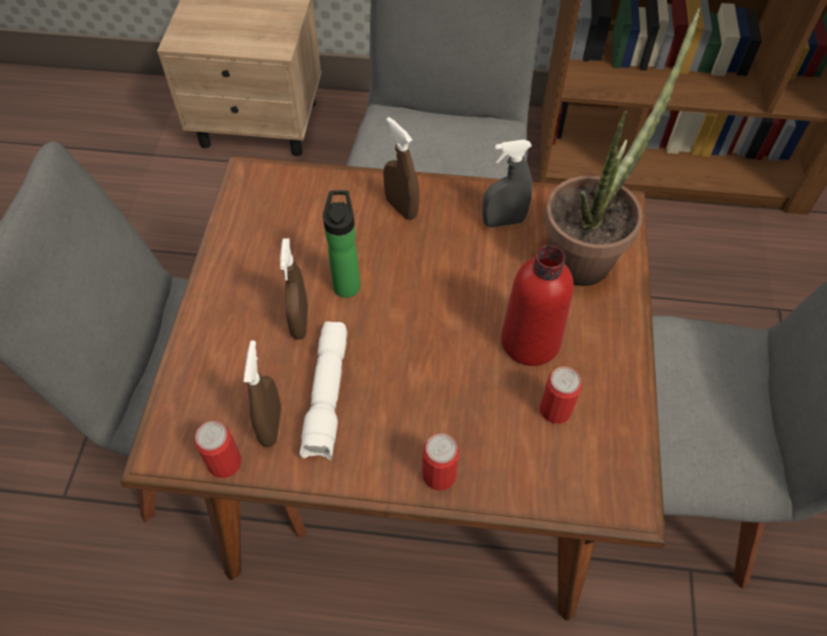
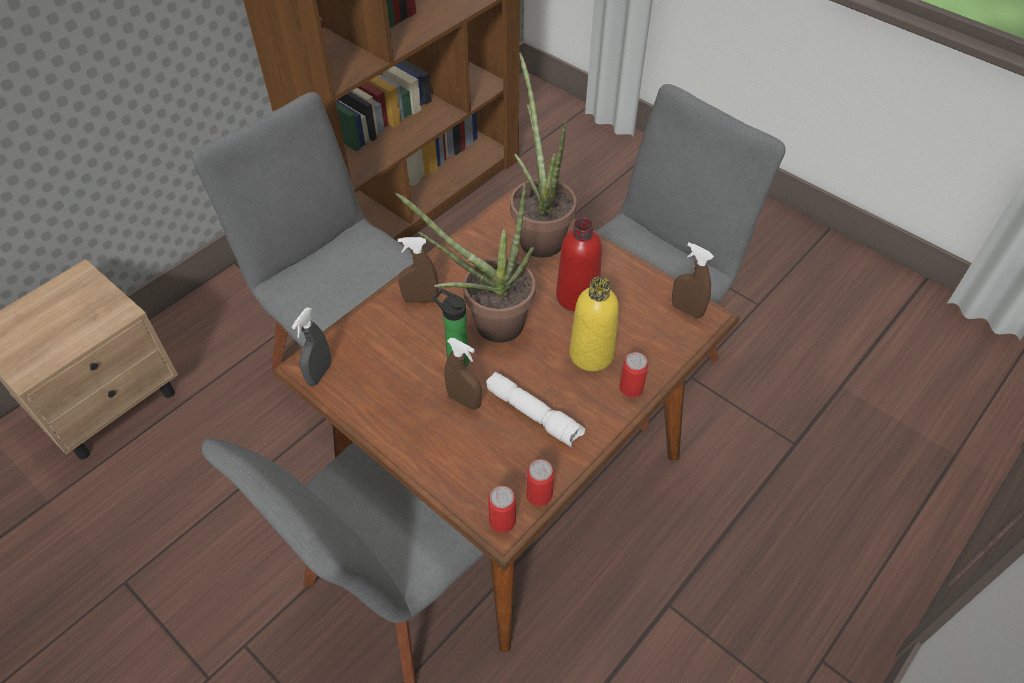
camera: 55 degrees left, 5 degrees down
(271, 425) = (531, 455): brown spray bottle -> brown spray bottle (686, 310)
(417, 283) = (488, 324): none -> potted plant
(456, 404) = (591, 354): none -> yellow bottle
(503, 221) = (480, 257): grey spray bottle -> grey spray bottle (319, 374)
(555, 409) = (630, 312): can -> can (502, 521)

